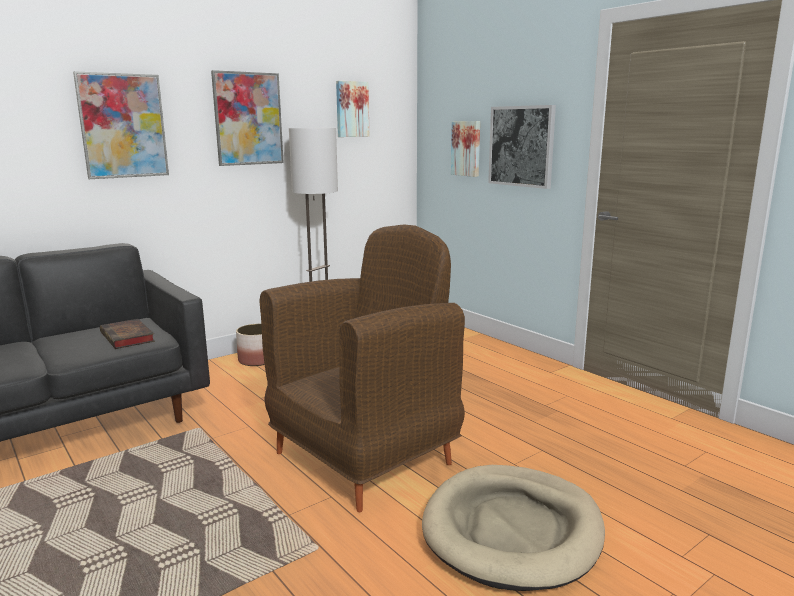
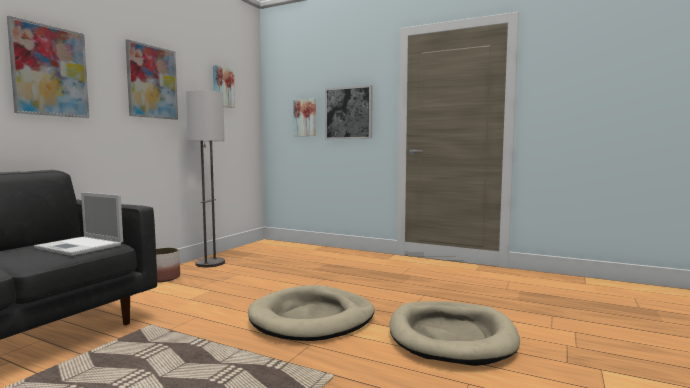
camera: 25 degrees left, 10 degrees down
(128, 338) = (81, 246): book -> laptop
(365, 457) = (312, 318): brown armchair -> beige dog bed

